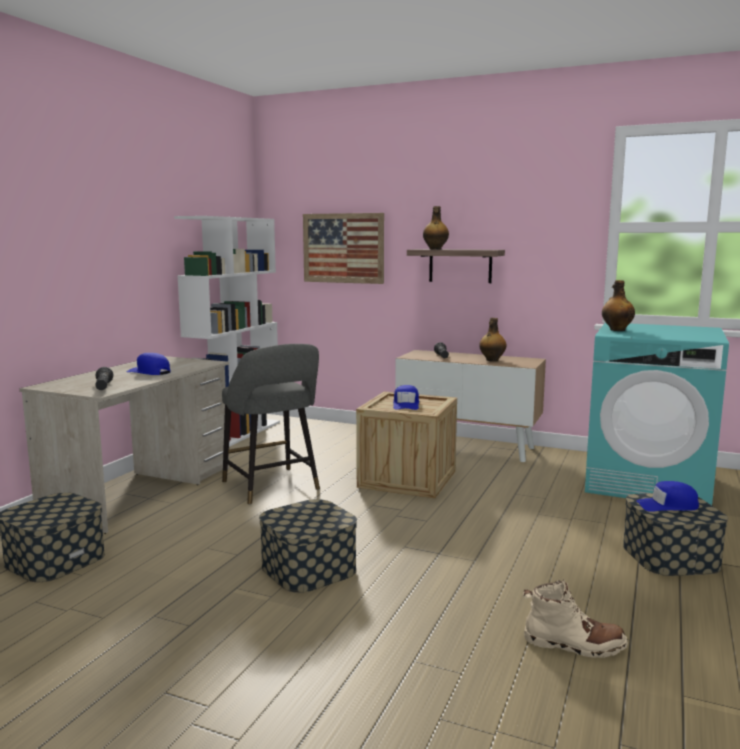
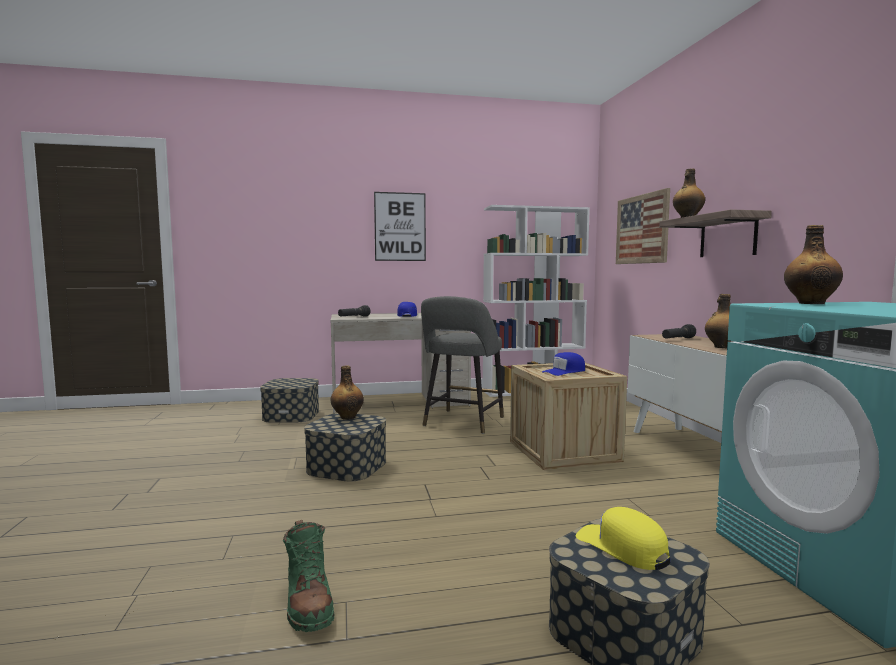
camera: 55 degrees right, 5 degrees down
(88, 243) = (400, 227): none -> picture
(289, 513) = (347, 417): none -> bottle
(574, 645) = (308, 603): beige boot -> green boot
(667, 505) = (622, 547): blue cap -> yellow cap

